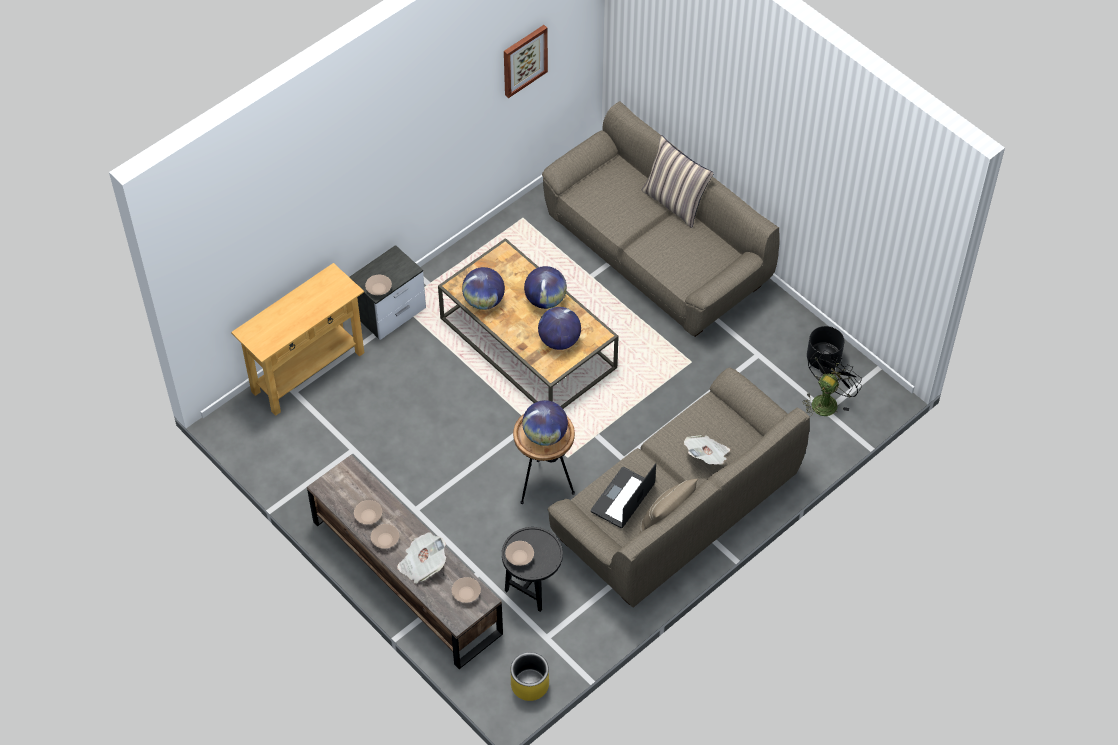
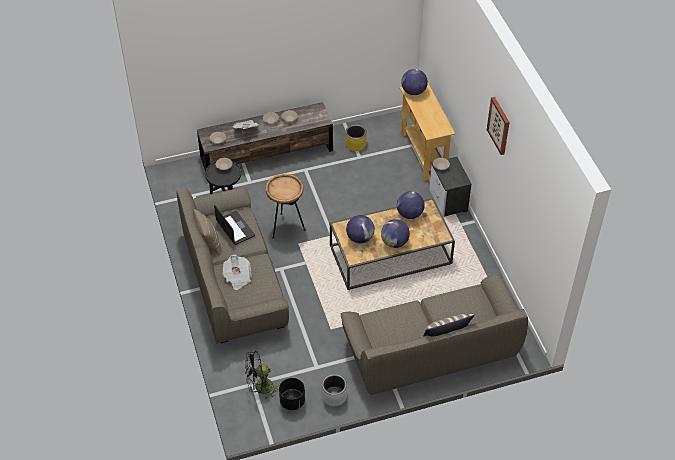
camera: 115 degrees right, 5 degrees down
(524, 60) = (531, 206): picture -> picture (499, 125)
(529, 684) = (172, 179): yellow planter -> yellow planter (355, 144)
(545, 435) = (282, 188): globe -> globe (413, 91)
(789, 320) = (334, 396): none -> grey planter
(826, 401) = (260, 388): black fan -> black fan turned 105 degrees clockwise

